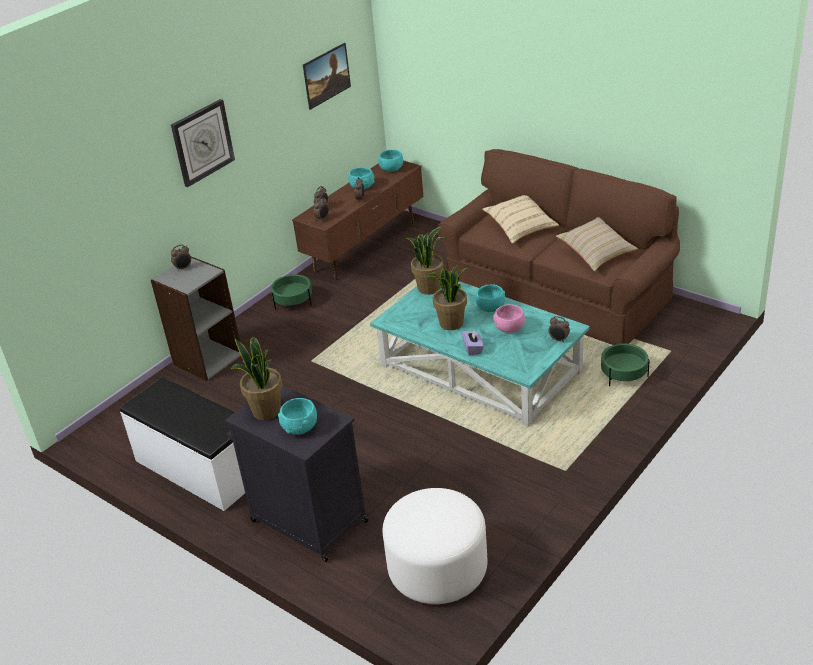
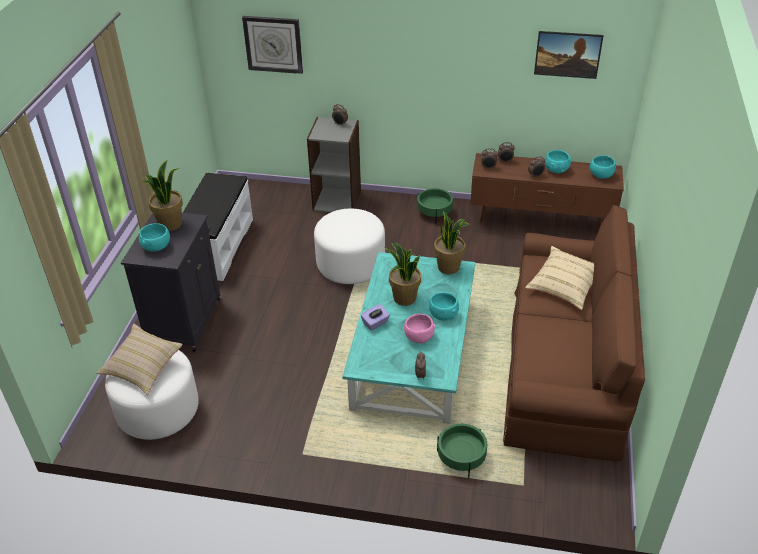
camera: 60 degrees right, 5 degrees up
(202, 142) = (400, 42): wall clock -> wall clock (273, 44)
(322, 375) = (351, 264): none -> white ottoman
(596, 253) = (556, 353): beige pillow -> beige pillow (142, 367)

